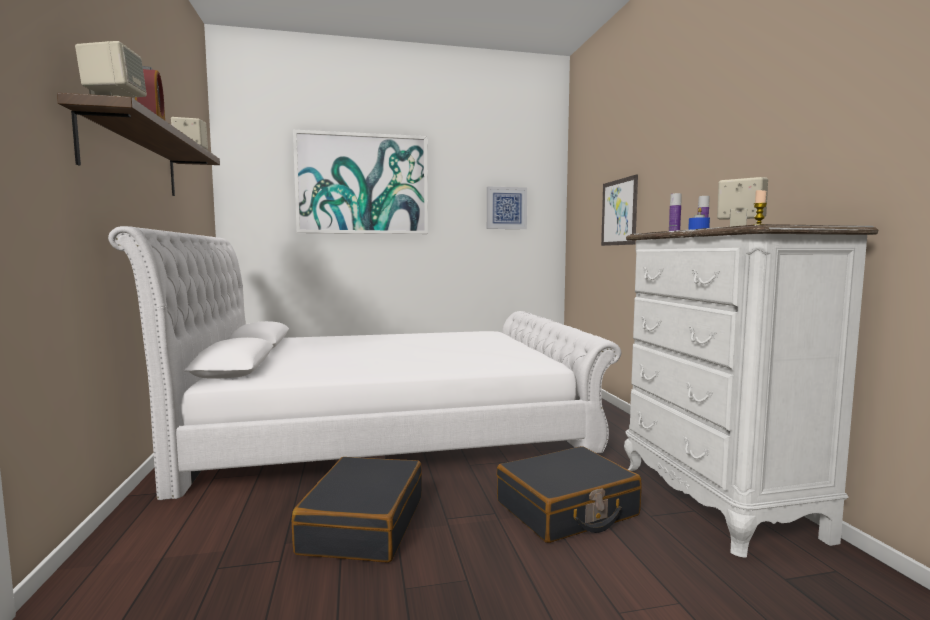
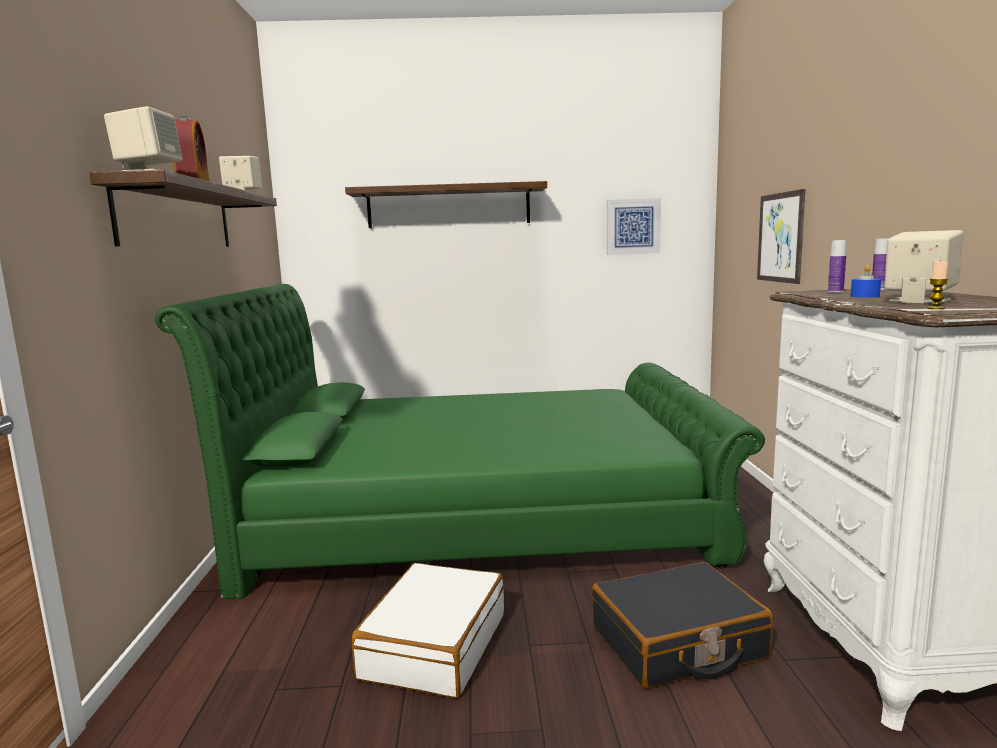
camera: 10 degrees right, 5 degrees up
(362, 184) = (448, 206): picture -> shelf
(363, 524) = (434, 645): black suitcase -> white suitcase
(388, 426) = (478, 511): white bed -> green bed

